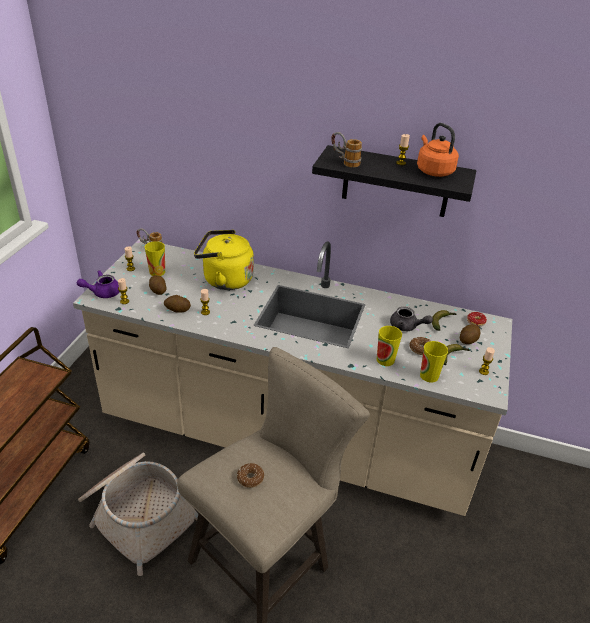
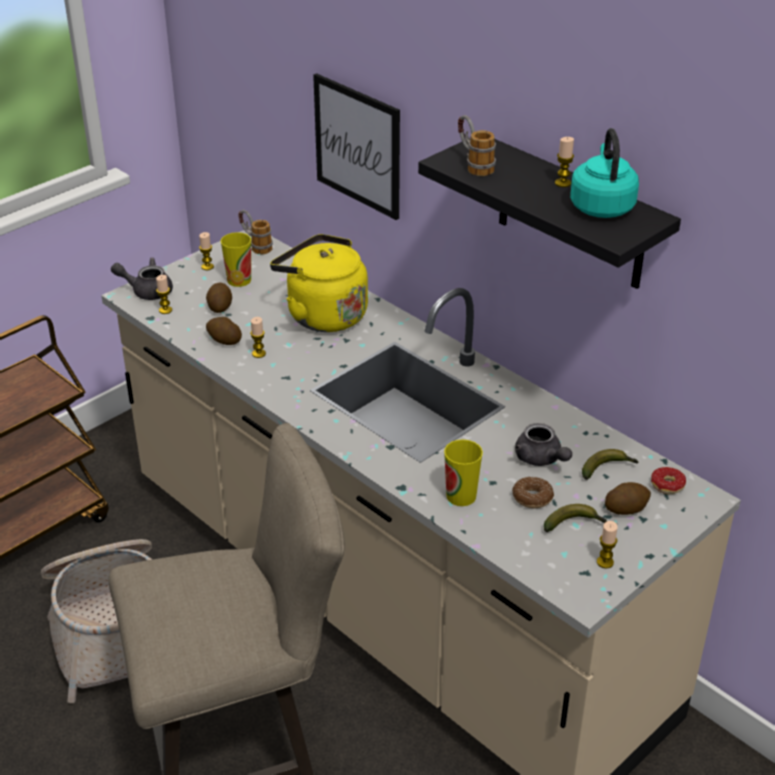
camera: 30 degrees right, 0 degrees up
(102, 292) = (147, 291): purple teapot -> grey teapot
(226, 171) = (357, 146): none -> picture
(250, 478) = (189, 599): donut -> none
(429, 376) = (508, 539): cup -> none
(433, 171) = (601, 206): orange kettle -> turquoise kettle

